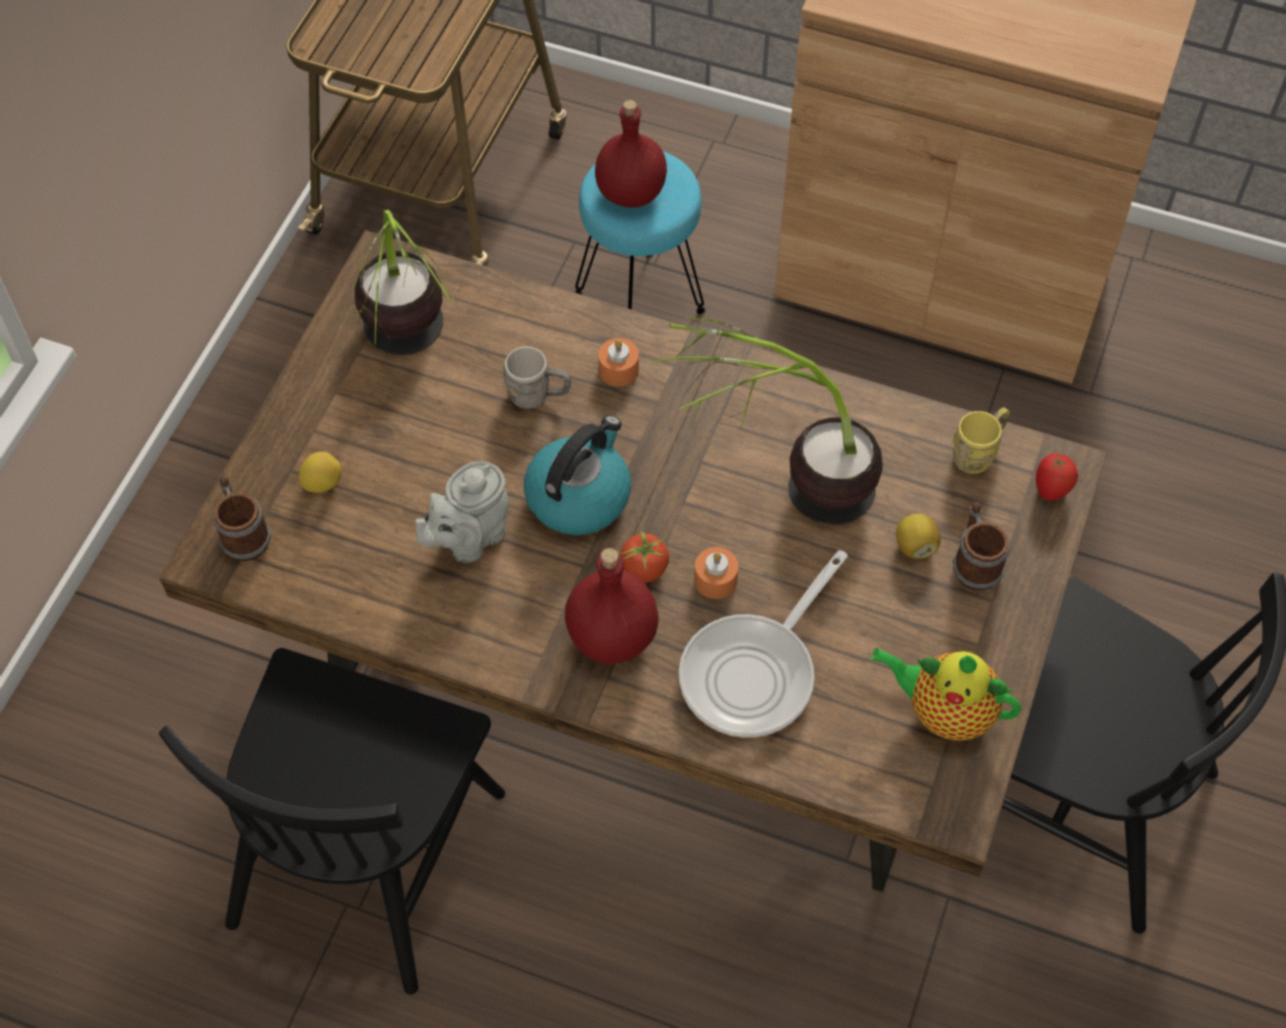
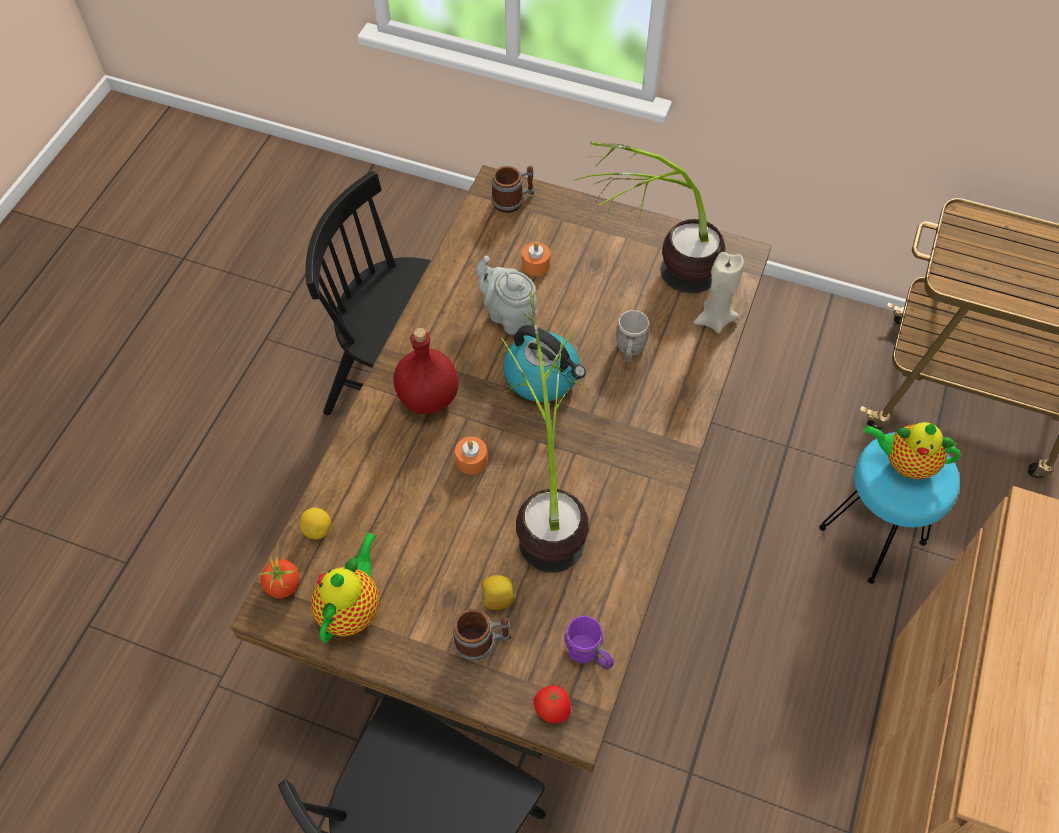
camera: 90 degrees right, 0 degrees up
(322, 483) = (552, 236): lemon -> lemon (317, 529)
(490, 300) = (714, 320): none -> beige candle
(618, 370) = (656, 400): orange candle -> orange candle (535, 265)
(630, 192) = (905, 463): red bottle -> teapot
(644, 568) = (482, 416): tomato -> tomato (283, 586)
(755, 673) = (394, 483): frying pan -> none
(978, 453) = (588, 654): yellow mug -> purple mug

